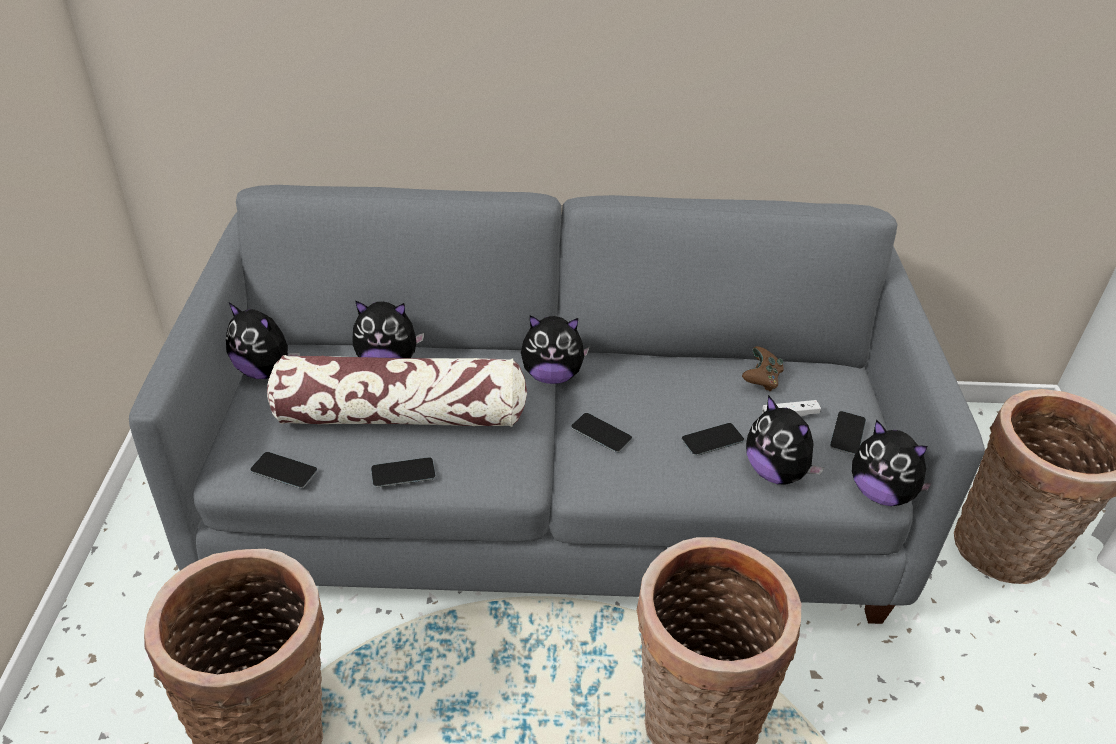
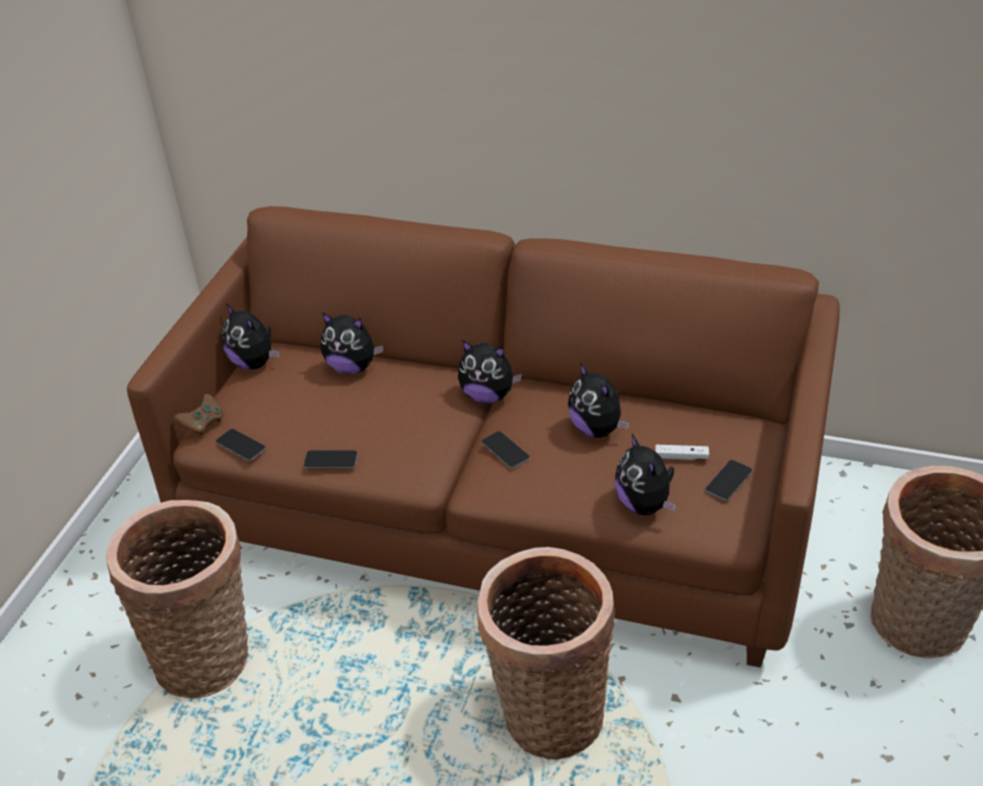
camera: 20 degrees right, 0 degrees up
(401, 415) = (346, 413): pillow -> none
(554, 495) = (501, 507): grey sofa -> brown sofa
(712, 440) = (599, 469): phone -> none
(761, 379) = (672, 422): brown game controller -> brown game controller (203, 424)
(881, 493) = (736, 537): plush toy -> plush toy (597, 429)

